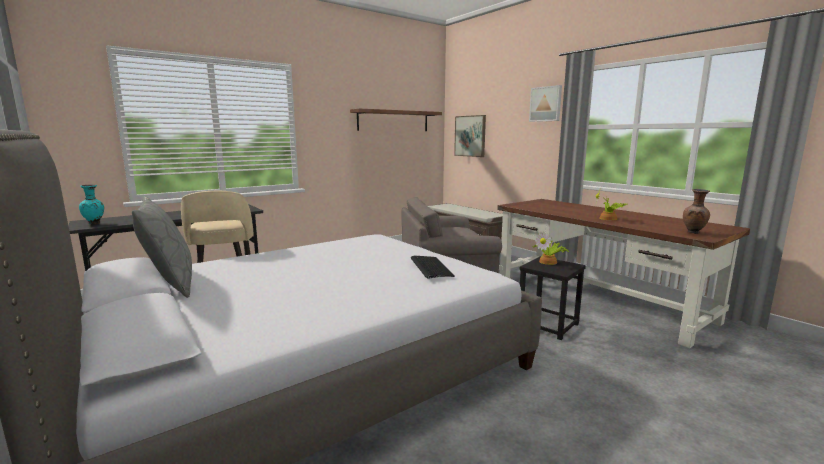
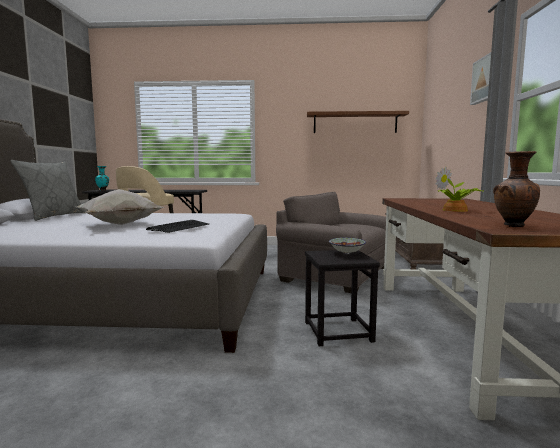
camera: 40 degrees right, 5 degrees down
(346, 277) = (119, 225): none -> white pillow
(470, 136) = (435, 133): picture -> none
(549, 262) = (347, 253): potted plant -> bowl

